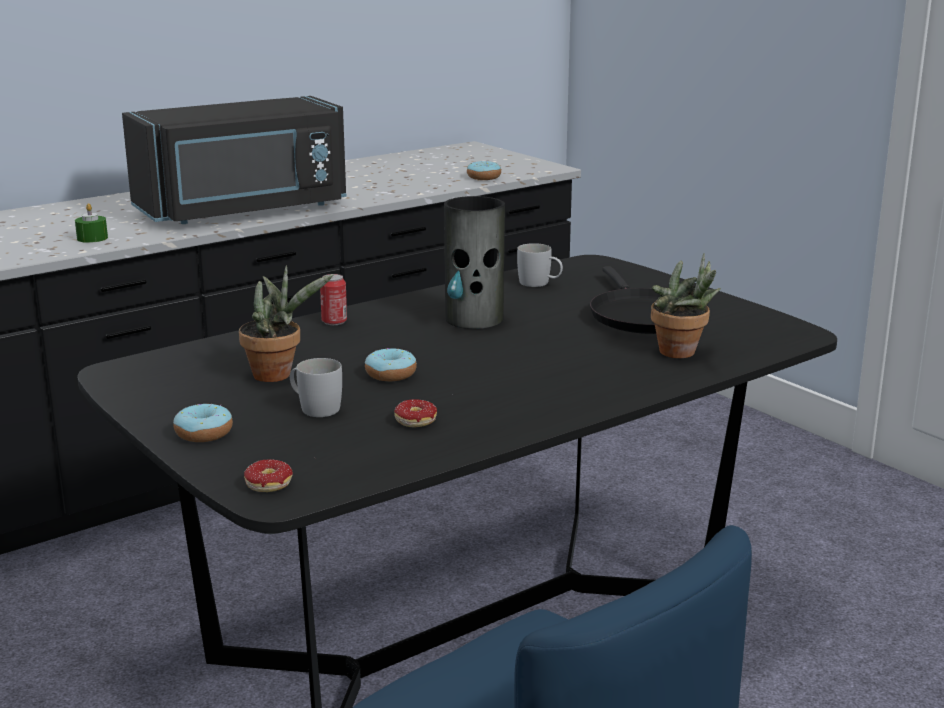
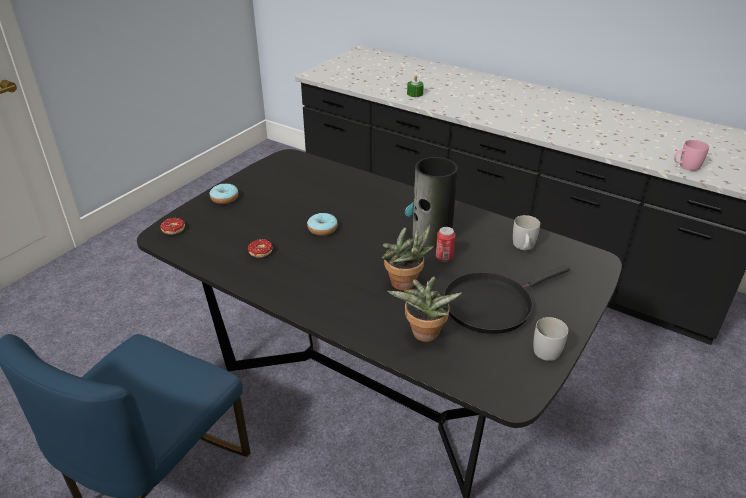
camera: 70 degrees right, 15 degrees up
(244, 210) = (504, 113): black microwave -> none
(278, 374) = (305, 197): potted plant -> potted plant (405, 285)
(314, 408) = (266, 218): white mug -> white mug (547, 347)
(334, 322) = (392, 192): can -> can (444, 257)
(484, 177) = (685, 166): donut -> pink mug

